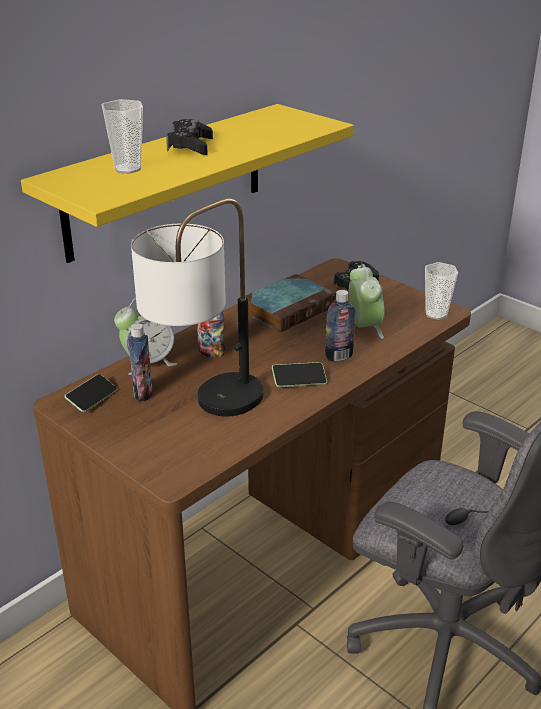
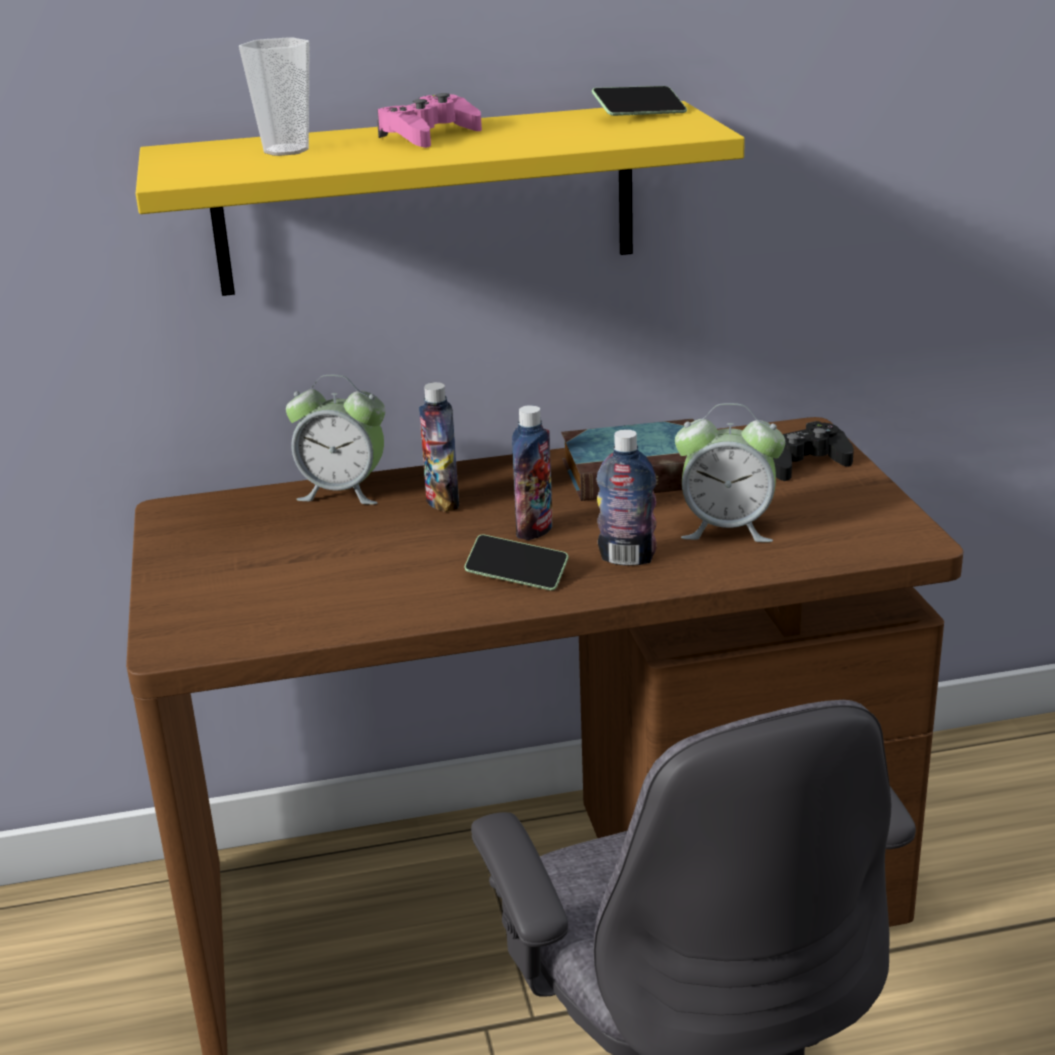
camera: 35 degrees right, 5 degrees down
(92, 399) = (212, 517): phone -> phone (639, 115)
(143, 393) = (283, 528): bottle -> bottle (534, 530)
(190, 146) = (428, 135): black game controller -> pink game controller
(206, 412) = (330, 576): table lamp -> none
(364, 328) = (727, 528): alarm clock -> alarm clock turned 75 degrees clockwise
(436, 314) = (886, 541): cup -> none

